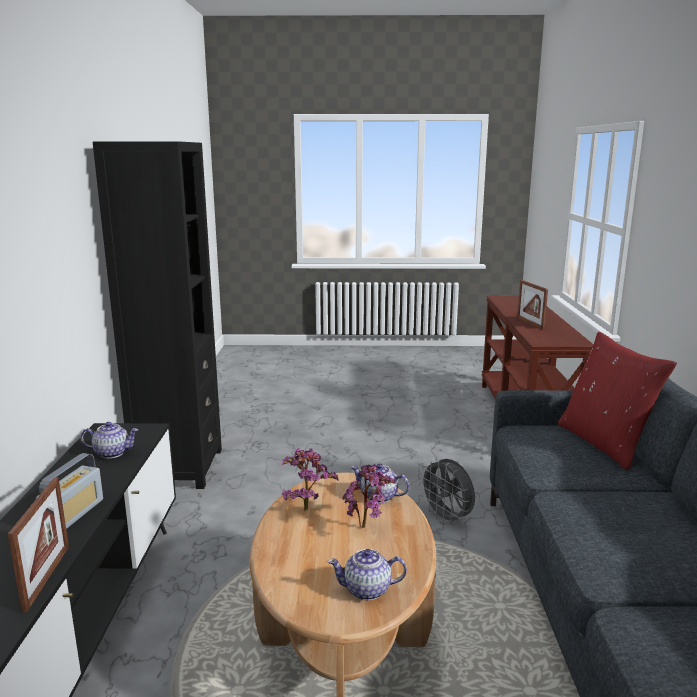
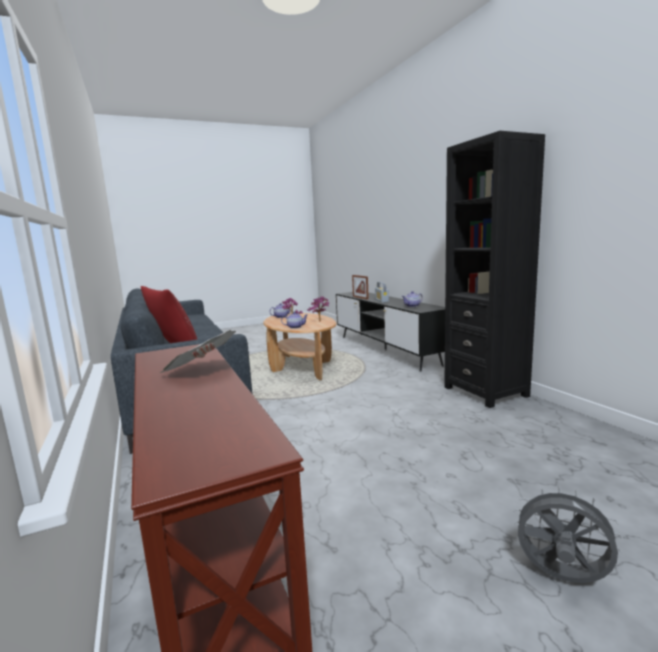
camera: 155 degrees right, 5 degrees down
(447, 519) = (280, 409): grey fan -> grey fan (561, 578)
(530, 323) = (200, 371): picture frame -> newspaper

